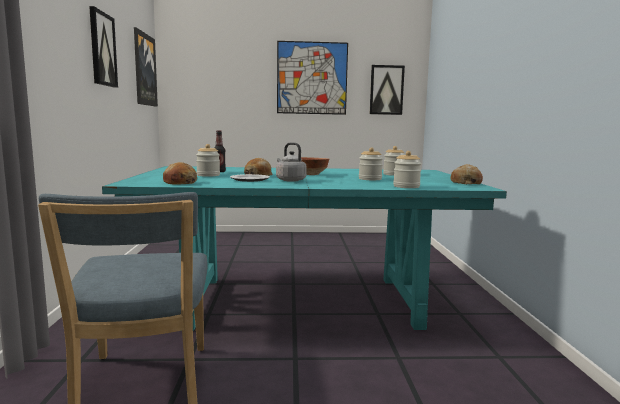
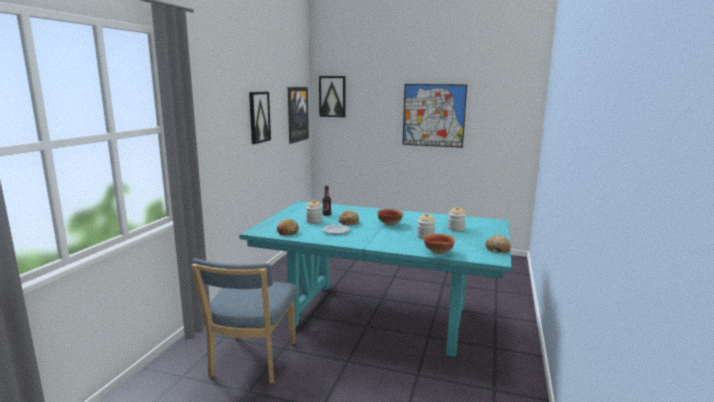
camera: 20 degrees right, 5 degrees up
(289, 180) = (363, 234): grey kettle -> none
(386, 90) = (502, 126): picture -> picture (332, 96)
(406, 186) = (437, 252): jar -> bowl

